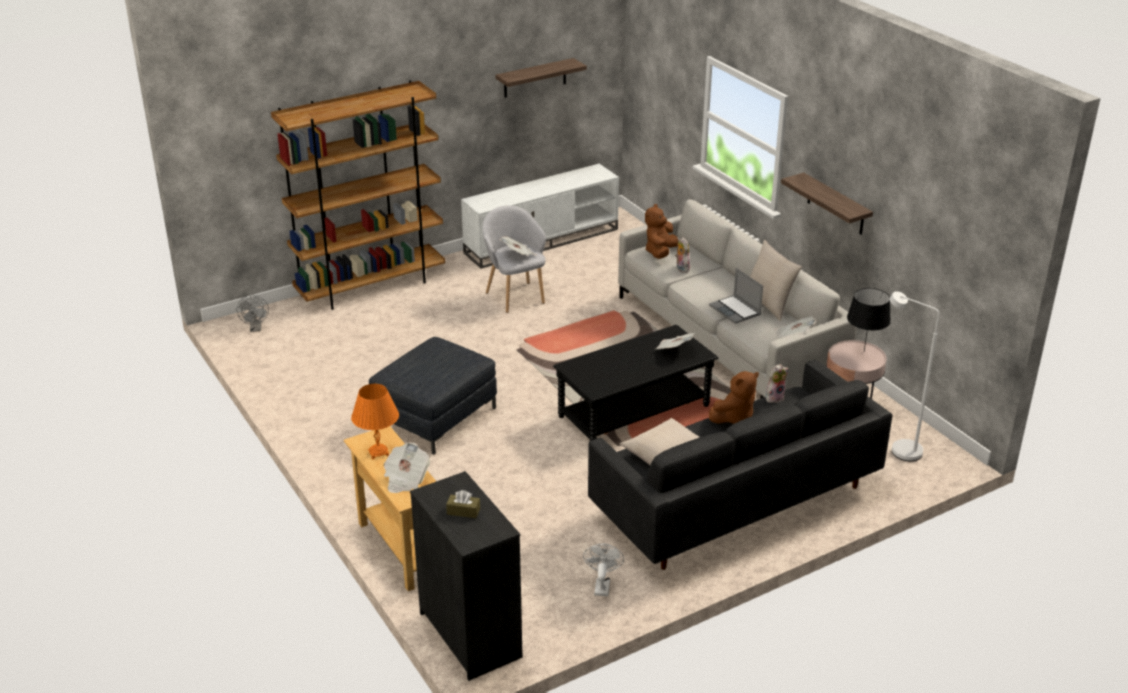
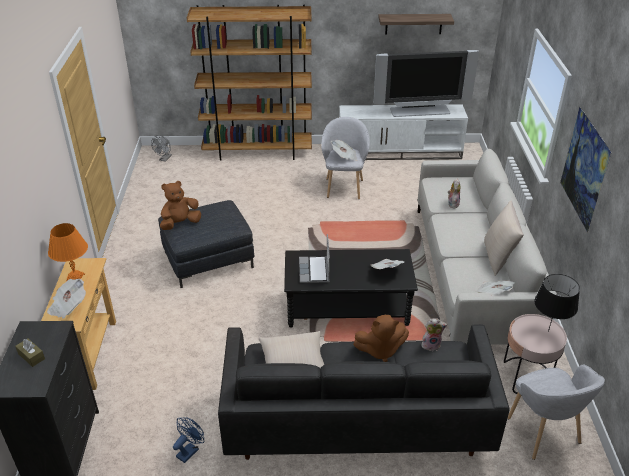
camera: 30 degrees right, 5 degrees up
(561, 183) = (420, 111): none -> television
(602, 585) = (190, 450): white fan -> blue fan
(660, 252) = (447, 185): brown plush toy -> brown plush toy (180, 223)
(736, 311) = (464, 254): laptop -> laptop (314, 271)
(836, 205) = (578, 187): shelf -> picture
(898, 448) = (543, 433): white floor lamp -> grey armchair

